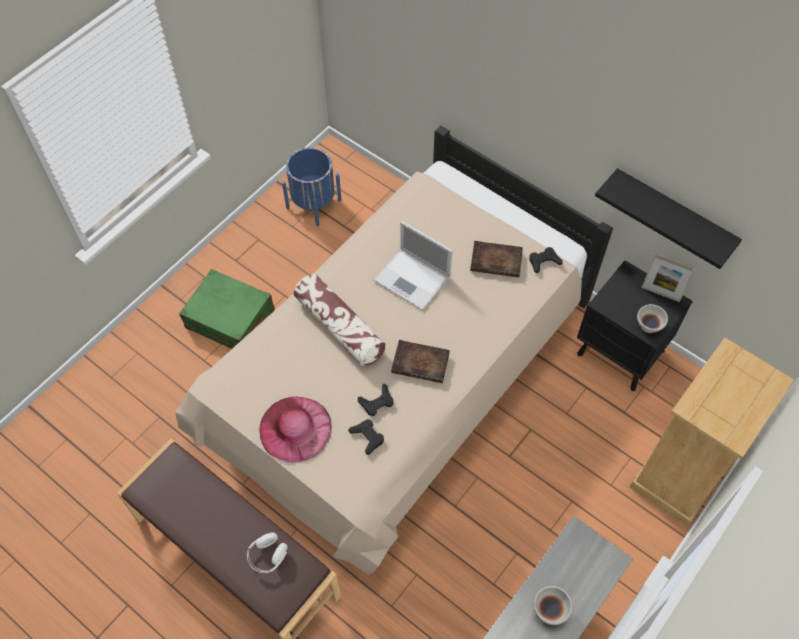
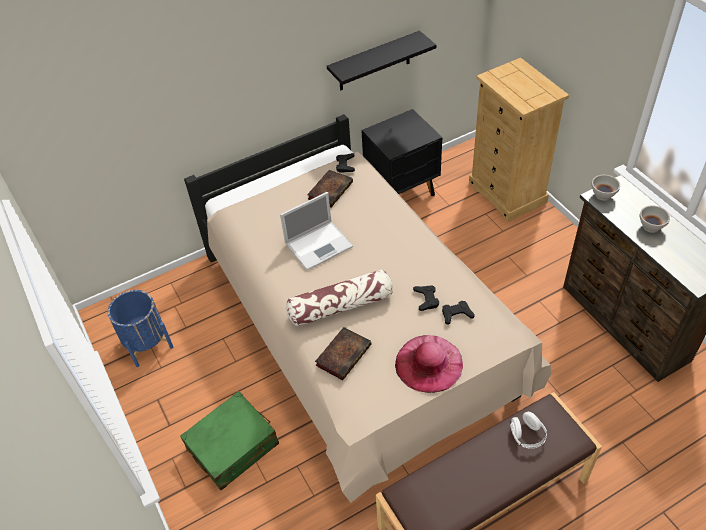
camera: 65 degrees left, 10 degrees down
(422, 363) = (402, 260): book -> book (344, 354)
(648, 325) = (422, 135): white bowl -> white bowl (602, 195)
(660, 294) = (399, 121): picture frame -> none

